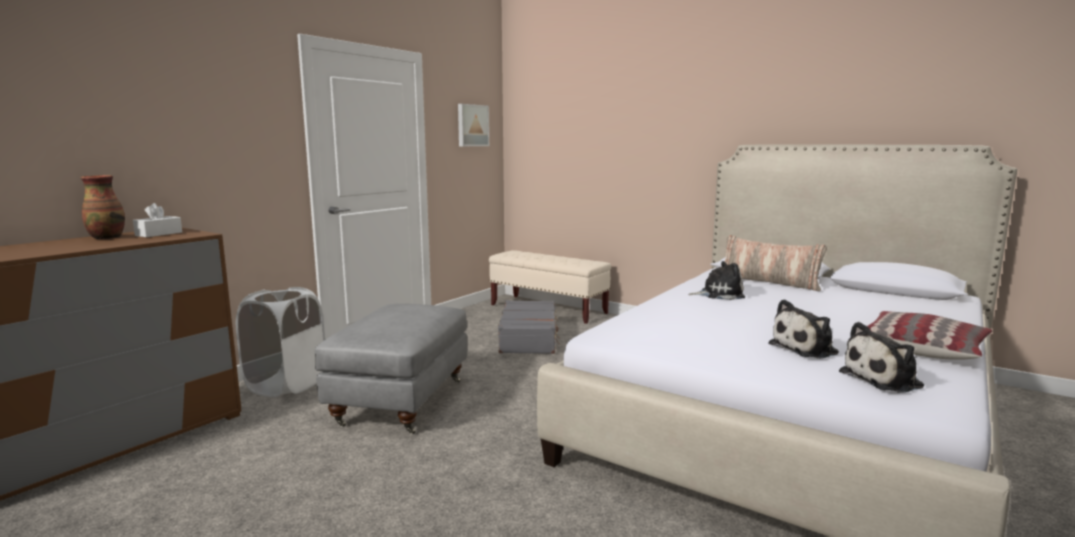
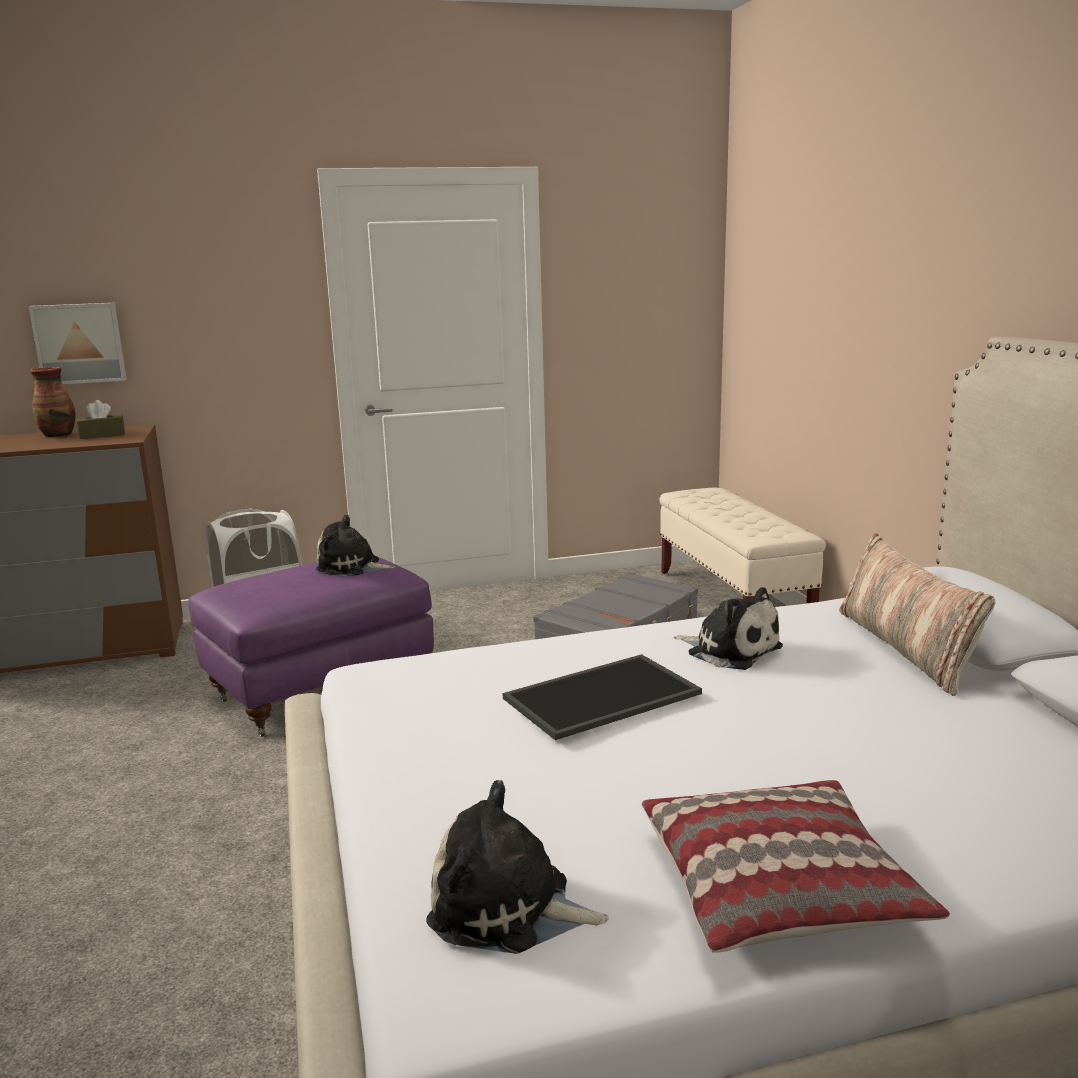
camera: 40 degrees right, 5 degrees up
(159, 234) = (102, 435): white tissue box -> brown tissue box
(400, 401) = (321, 689): grey ottoman -> purple ottoman
(472, 125) = (646, 275): picture -> picture (79, 343)
(726, 315) = (602, 694): none -> tray
(806, 349) = (561, 801): plush toy -> plush toy (351, 567)

